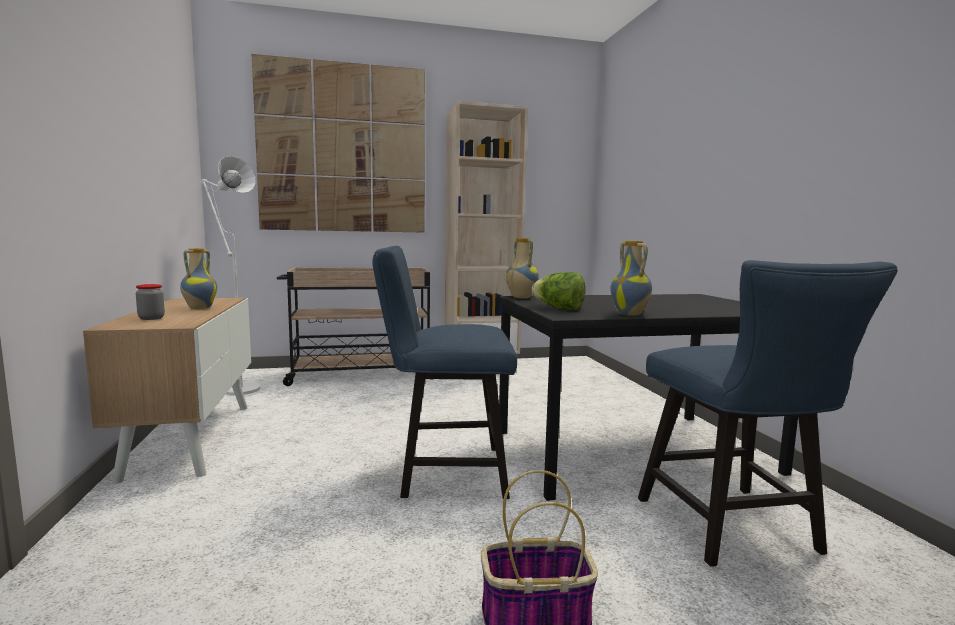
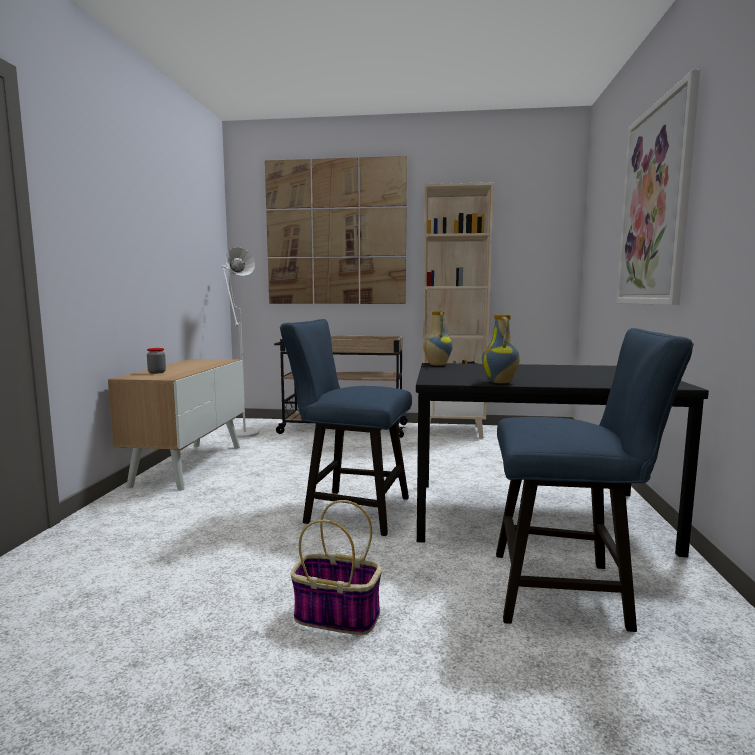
camera: 20 degrees right, 0 degrees up
(199, 308) = (197, 366): vase -> none
(559, 308) = (446, 375): lettuce -> none
(712, 140) = (655, 206): none -> picture
(735, 531) = (570, 591): blue chair -> blue chair turned 90 degrees counterclockwise

